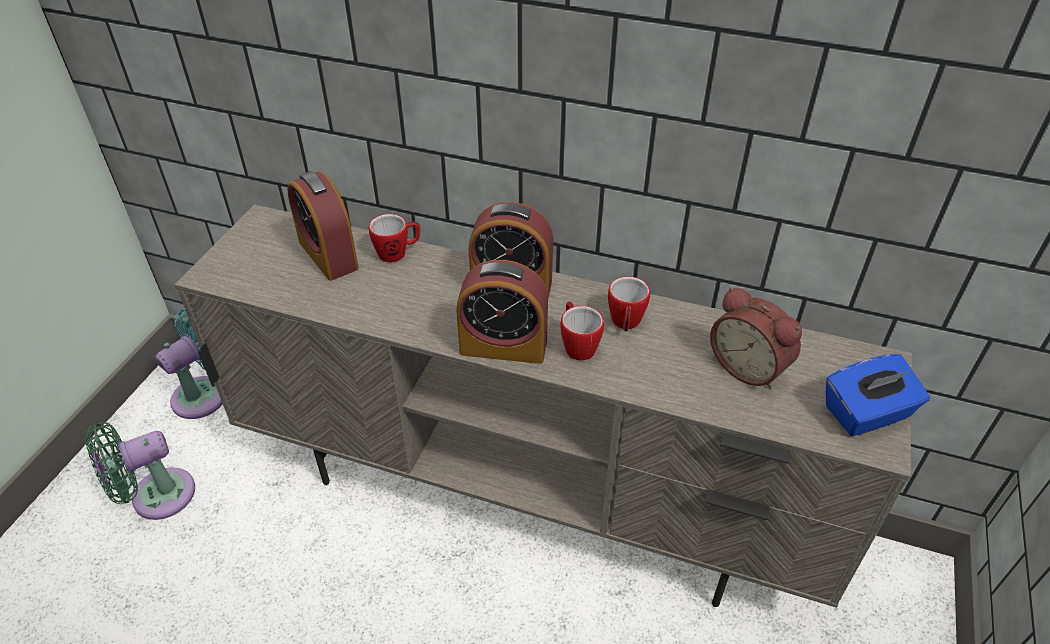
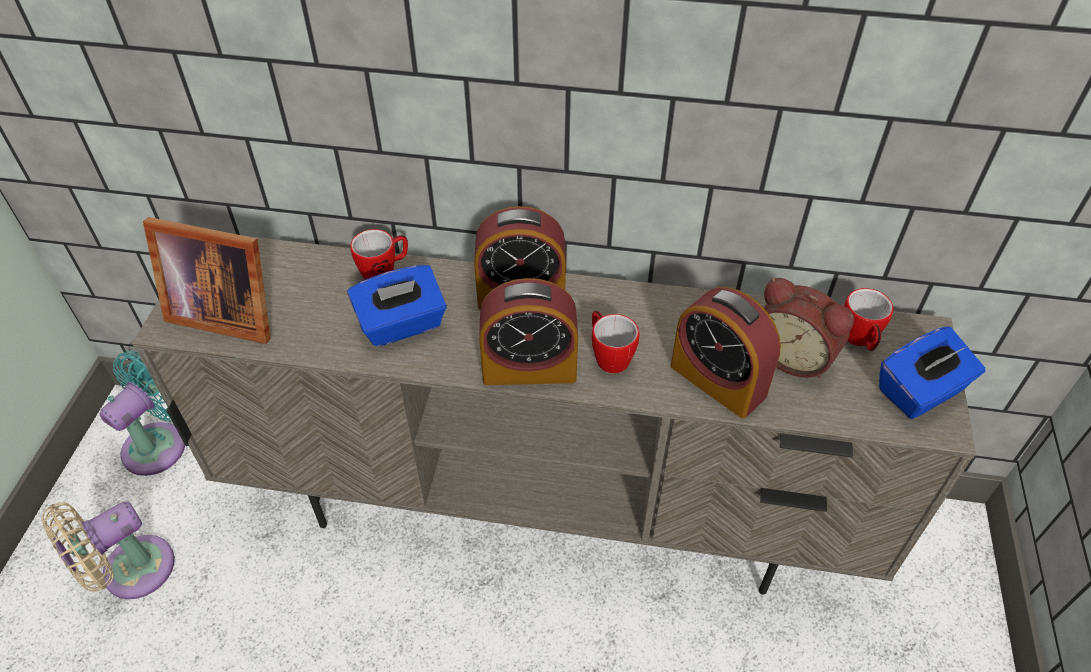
camera: 10 degrees left, 5 degrees up
(156, 497) = (131, 572): green fan -> beige fan
(255, 269) = (224, 312): none -> picture frame
(328, 255) = (305, 284): alarm clock -> alarm clock (717, 381)
(401, 297) = (402, 325): none -> blue tissue box
(625, 324) = (654, 324): mug -> mug (860, 340)

